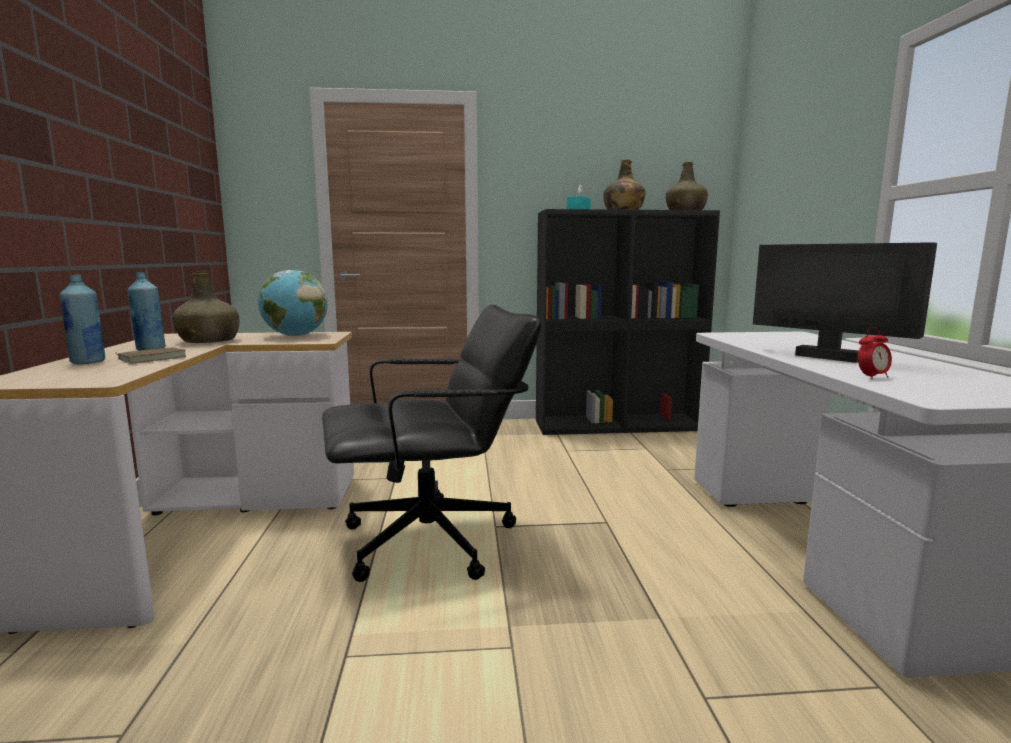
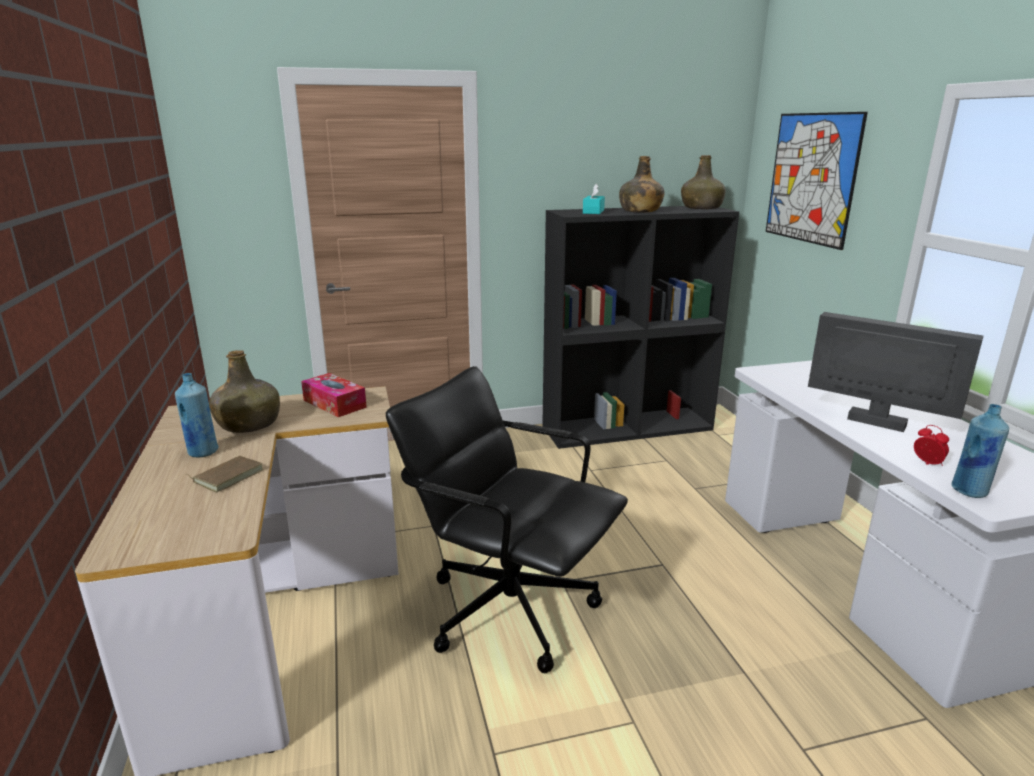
camera: 10 degrees left, 10 degrees up
(88, 362) = (163, 491): blue bottle -> blue bottle (969, 491)
(295, 336) = (334, 404): globe -> tissue box
(431, 541) = (509, 608): black office chair -> black office chair turned 120 degrees counterclockwise
(787, 171) = (811, 178): none -> picture
(872, 377) = (927, 463): alarm clock -> alarm clock turned 90 degrees counterclockwise

